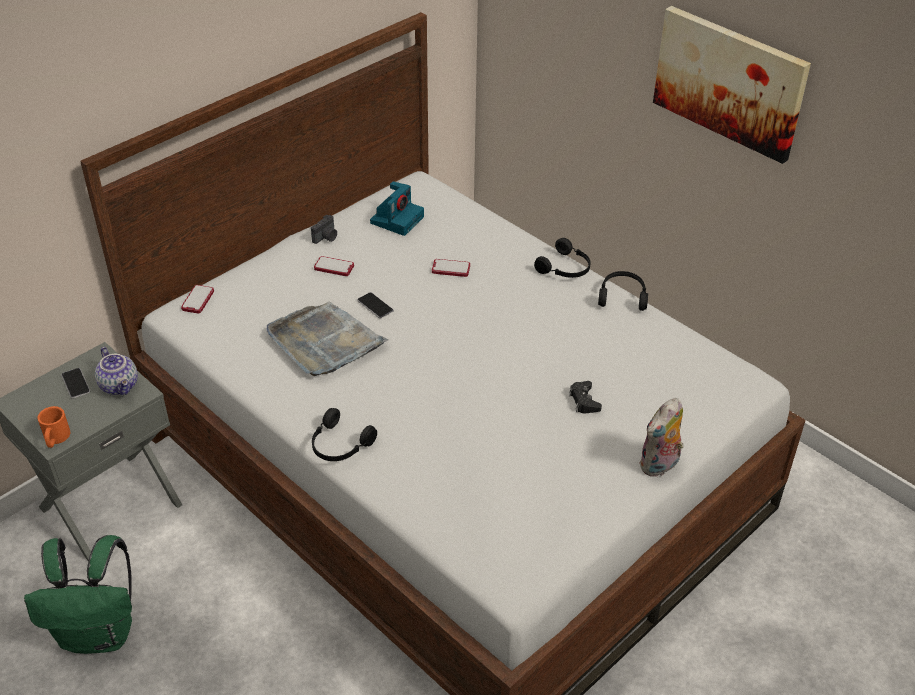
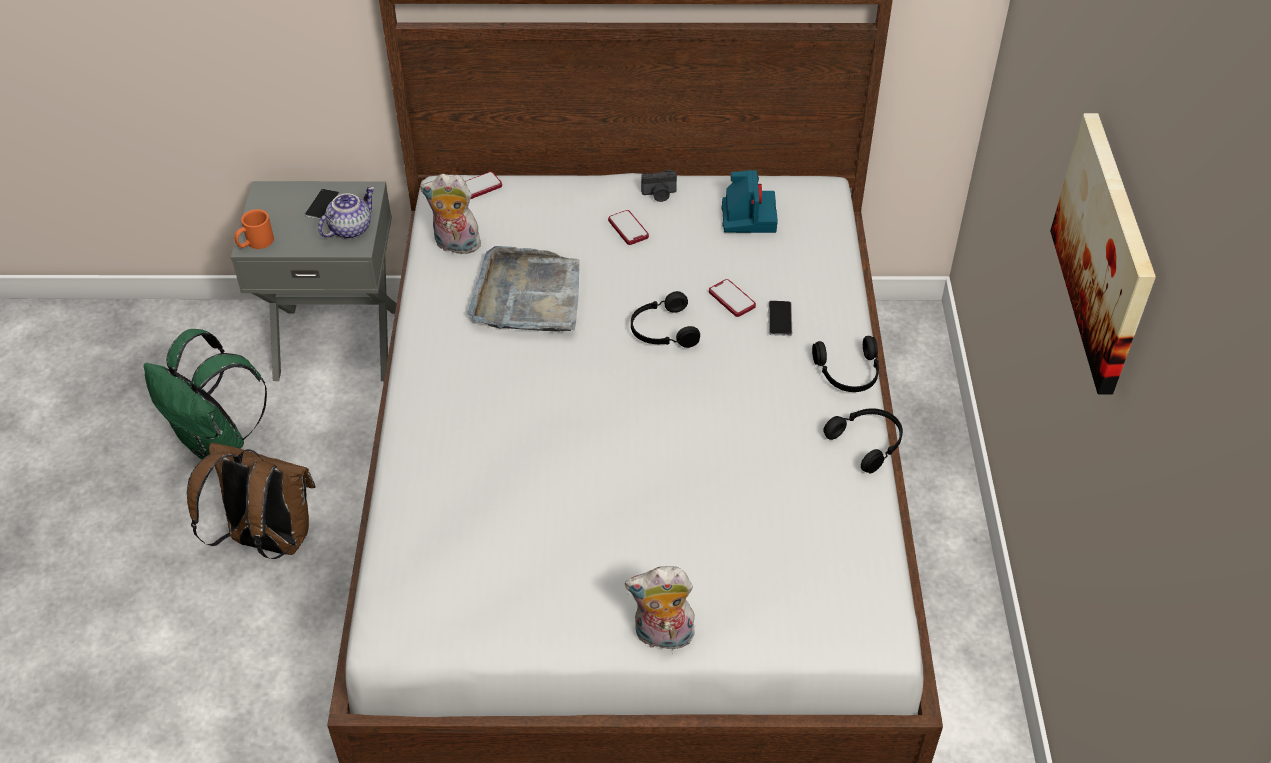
camera: 45 degrees right, 5 degrees up
(120, 385) = (350, 228): teapot -> teapot turned 150 degrees counterclockwise
(226, 665) = (267, 541): none -> brown backpack
(232, 343) = (455, 246): none -> plush toy
(339, 445) = (418, 399): black headphones -> black headphones (662, 330)
(375, 306) = (614, 290): phone -> phone (780, 319)
(397, 219) = (748, 216): camera -> camera turned 75 degrees counterclockwise
(584, 401) = (678, 519): black game controller -> none

